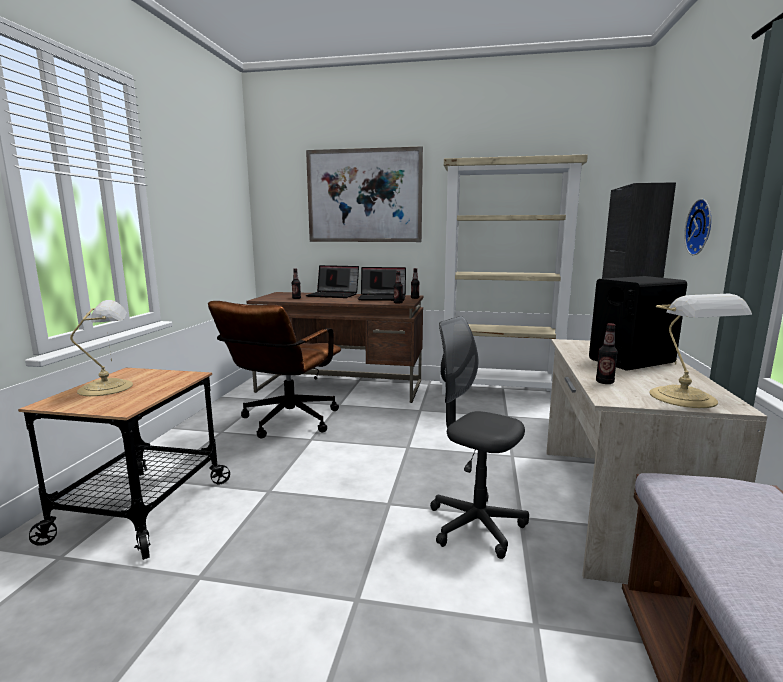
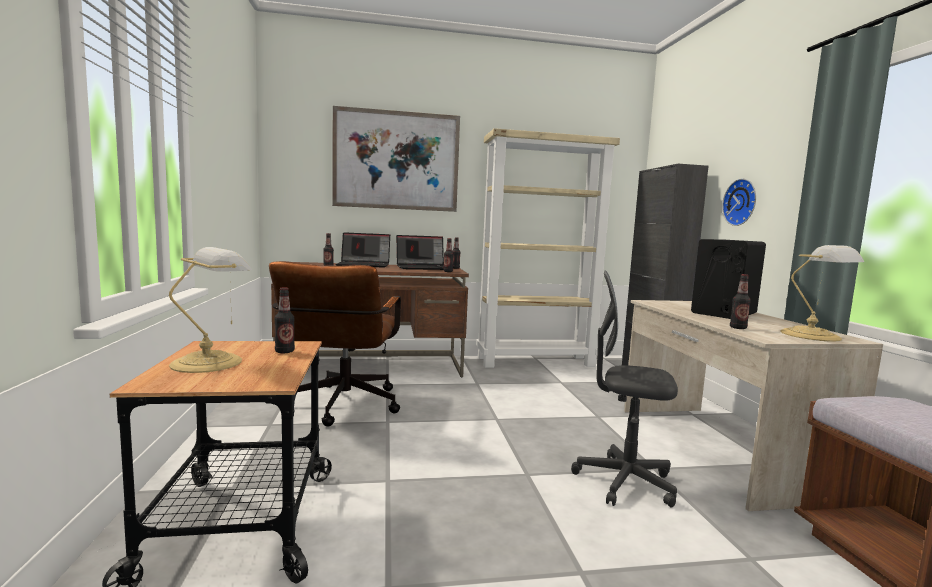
camera: 20 degrees left, 5 degrees down
(170, 381) = (284, 351): none -> bottle

